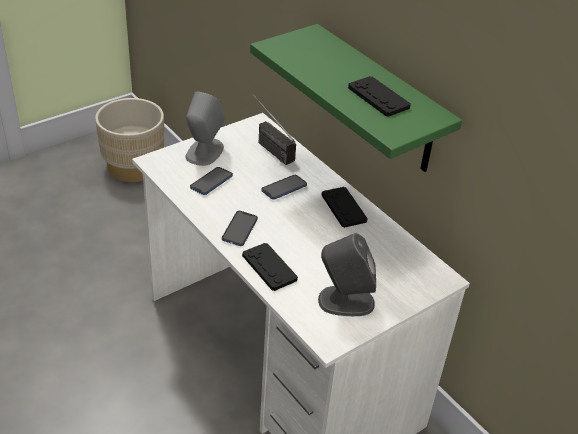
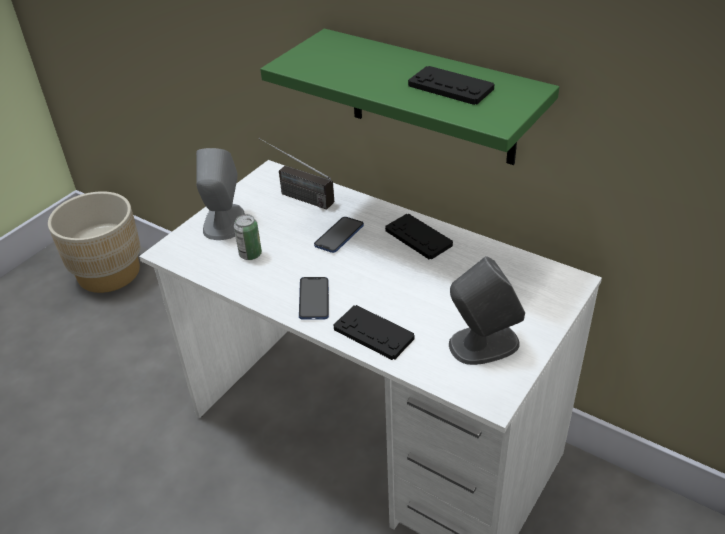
camera: 15 degrees left, 0 degrees up
(211, 182) = (250, 254): phone -> can

